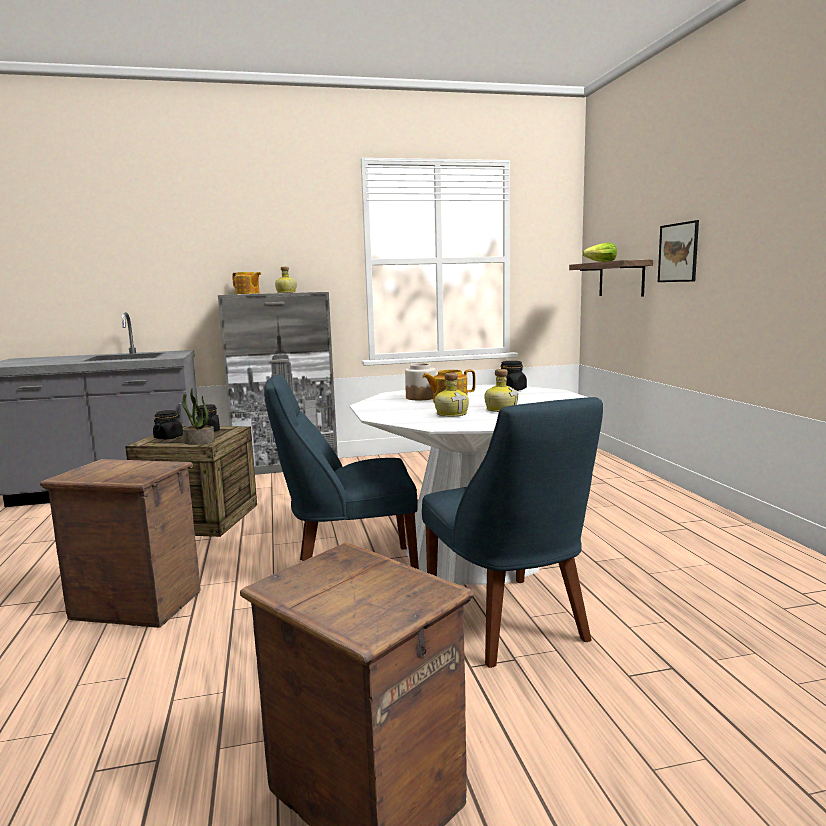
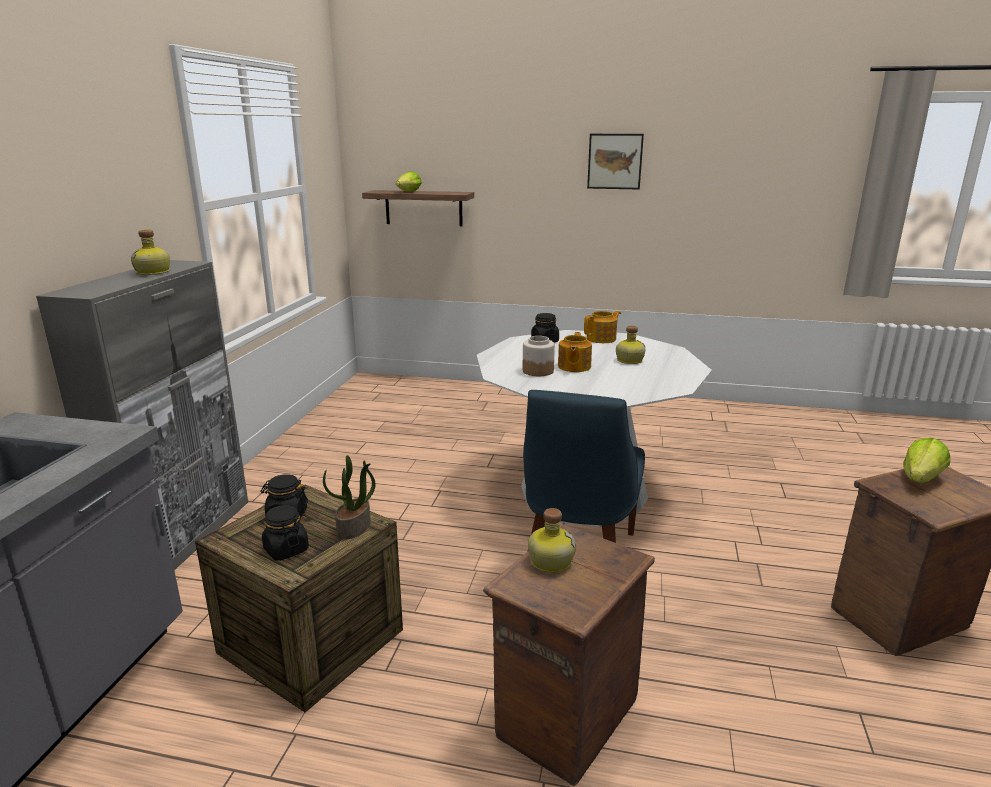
camera: 65 degrees left, 10 degrees up
(247, 293) = (101, 285): teapot -> teapot (602, 339)
(381, 576) = (920, 479): none -> lettuce
(452, 414) = (631, 376): bottle -> bottle (549, 560)
(509, 623) = (708, 513): blue chair -> none
(678, 252) = (509, 188): picture -> picture (615, 161)

